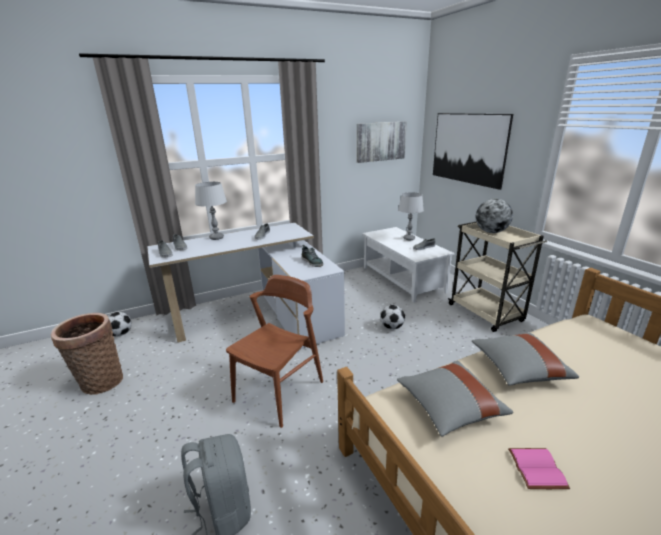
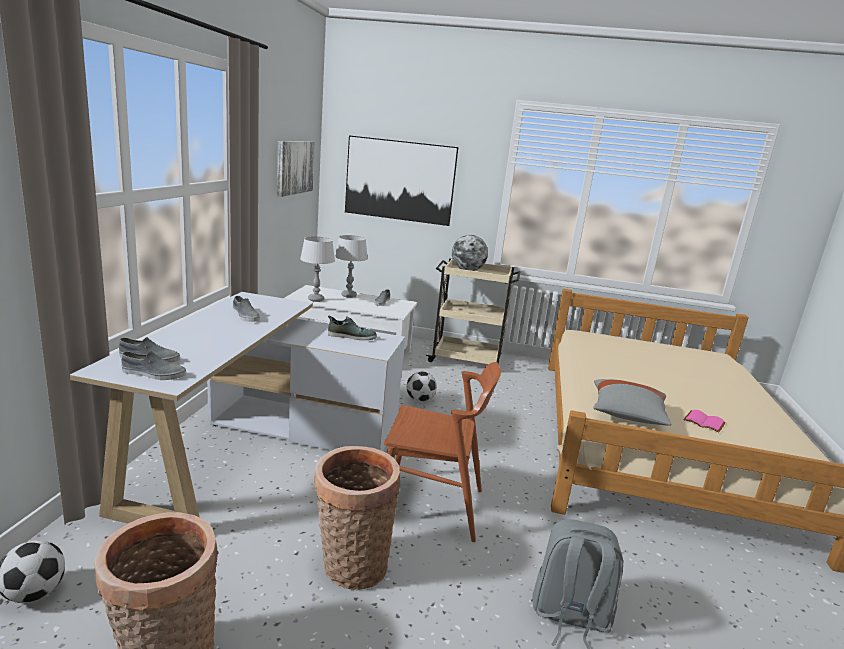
camera: 55 degrees left, 5 degrees down
(197, 392) = (351, 565): none -> basket
(216, 238) = (178, 333): grey table lamp -> grey table lamp (316, 299)
(279, 391) = (431, 505): brown chair -> brown chair turned 120 degrees clockwise
(518, 369) = (608, 376): grey pillow -> none

